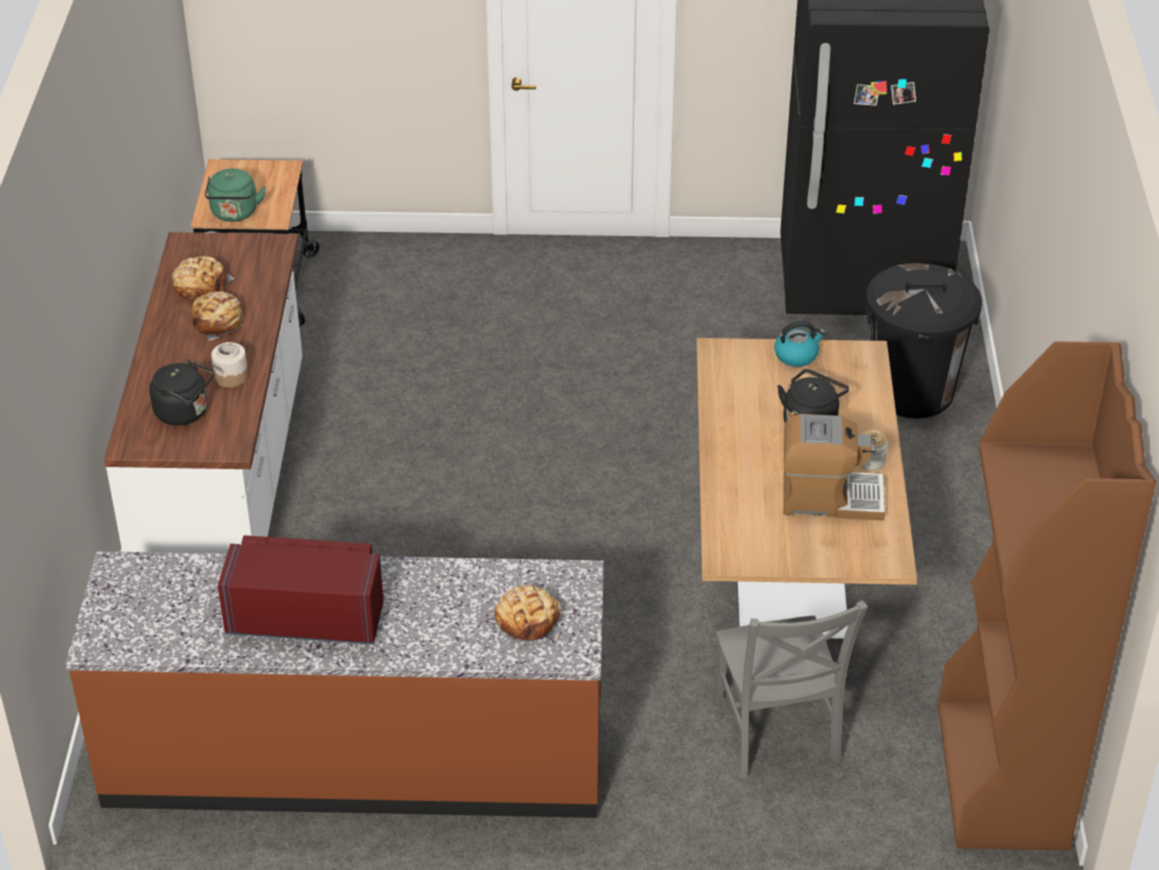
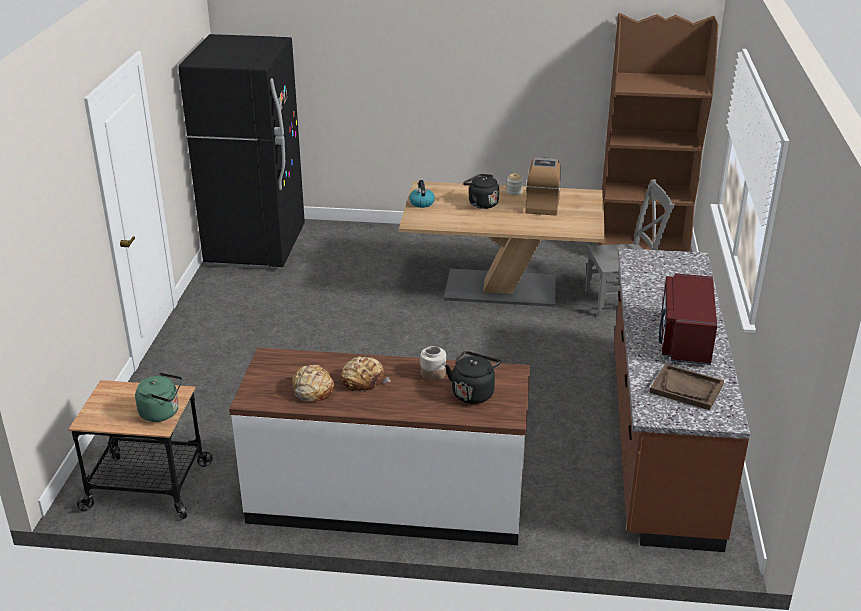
camera: 85 degrees left, 10 degrees down
(174, 608) = (686, 389): none -> brown tray
(528, 620) = (671, 270): bread -> none
(912, 391) = (360, 242): black trash can -> none

